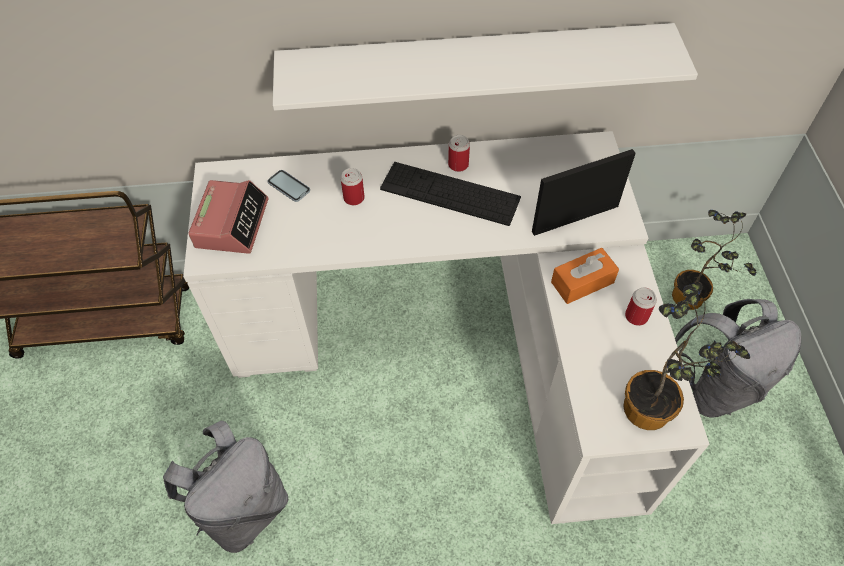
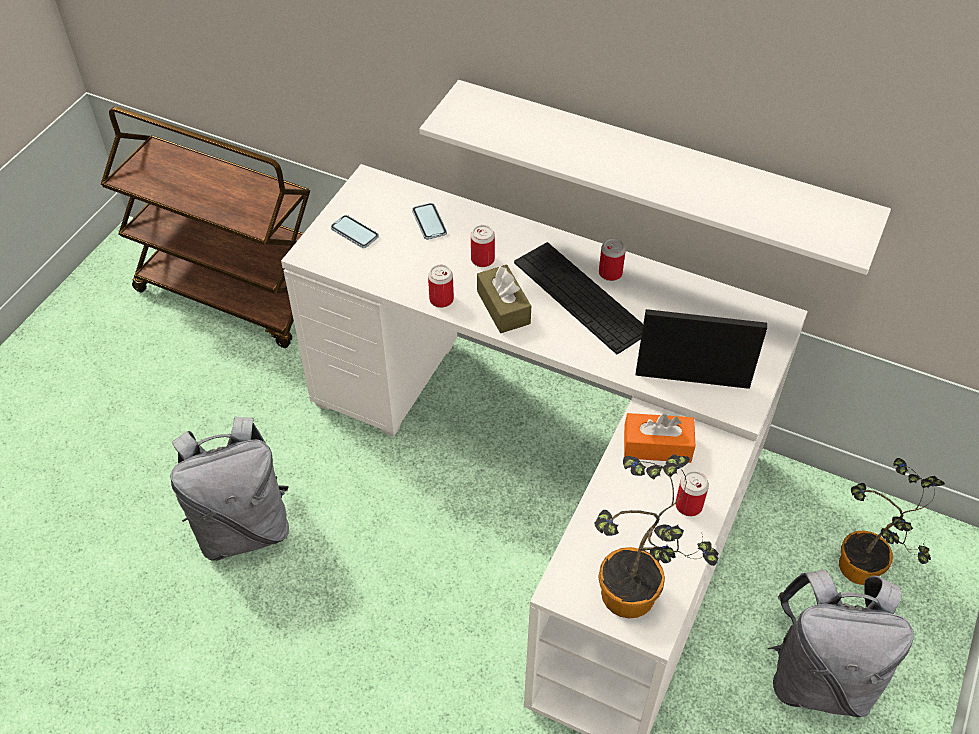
camera: 30 degrees right, 5 degrees down
(232, 223) = (354, 233): alarm clock -> phone
(344, 246) = (441, 299): none -> can
(398, 229) = (503, 307): none -> brown tissue box

